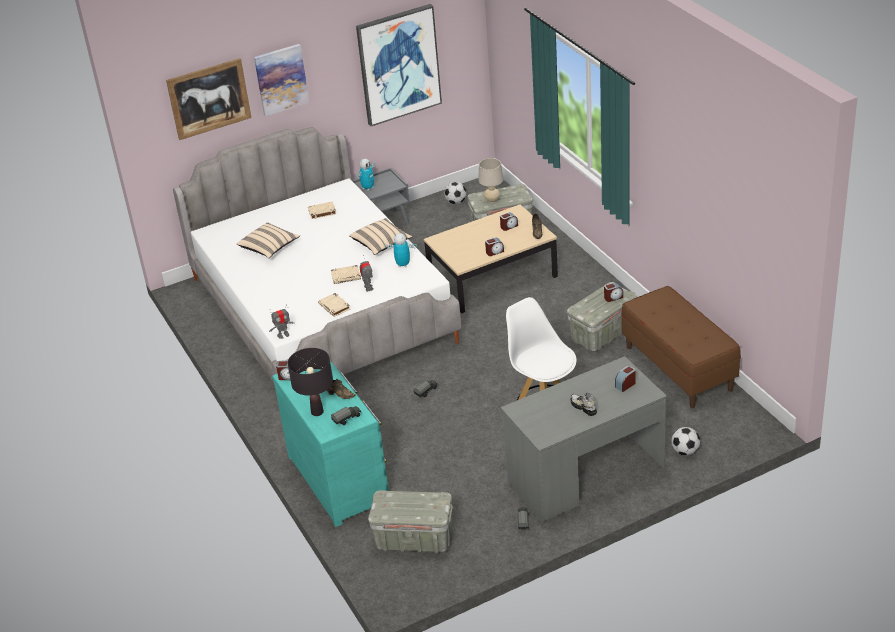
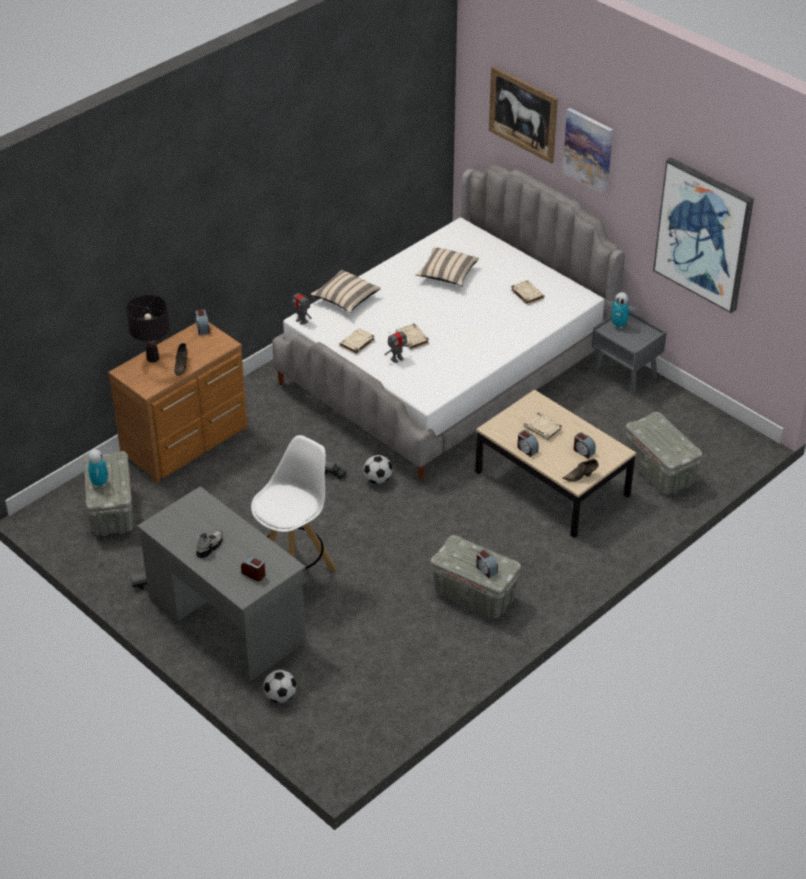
camera: 70 degrees right, 5 degrees up
(340, 478) = (187, 442): turquoise dresser -> brown dresser
(347, 419) = (145, 380): toy truck -> none
(381, 244) = (480, 350): beige pillow -> beige pillow (346, 300)
(403, 265) = (446, 374): toy robot -> toy robot (99, 483)
(456, 202) = (694, 423): football -> football (378, 480)
(474, 241) = (543, 429): none -> beige book
(492, 200) = (652, 433): beige table lamp -> none
(679, 368) = (428, 672): brown bench -> none

